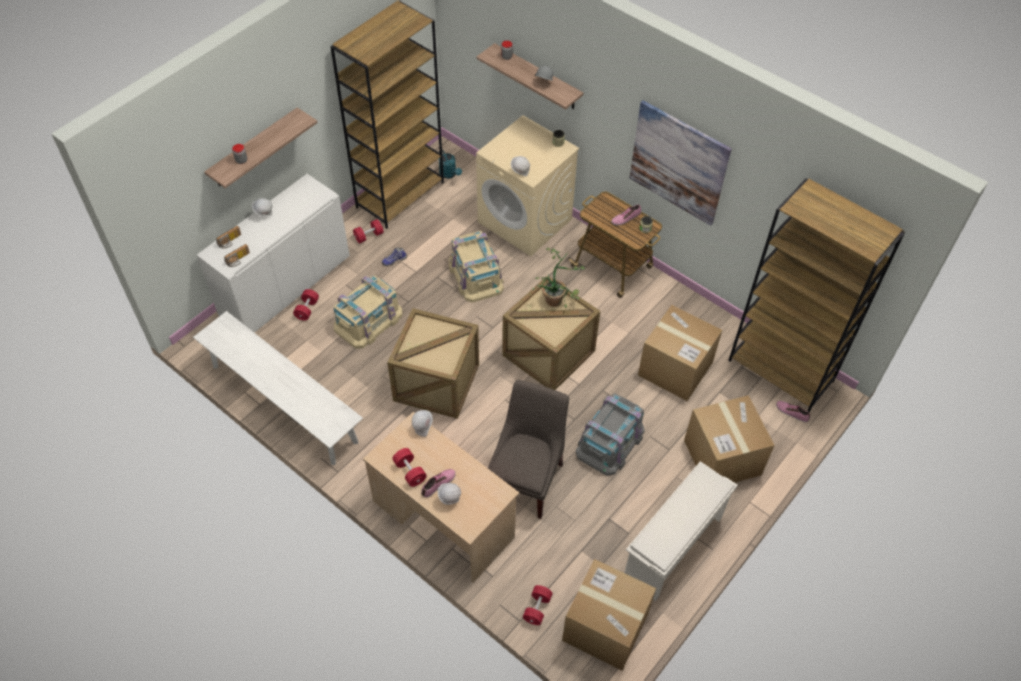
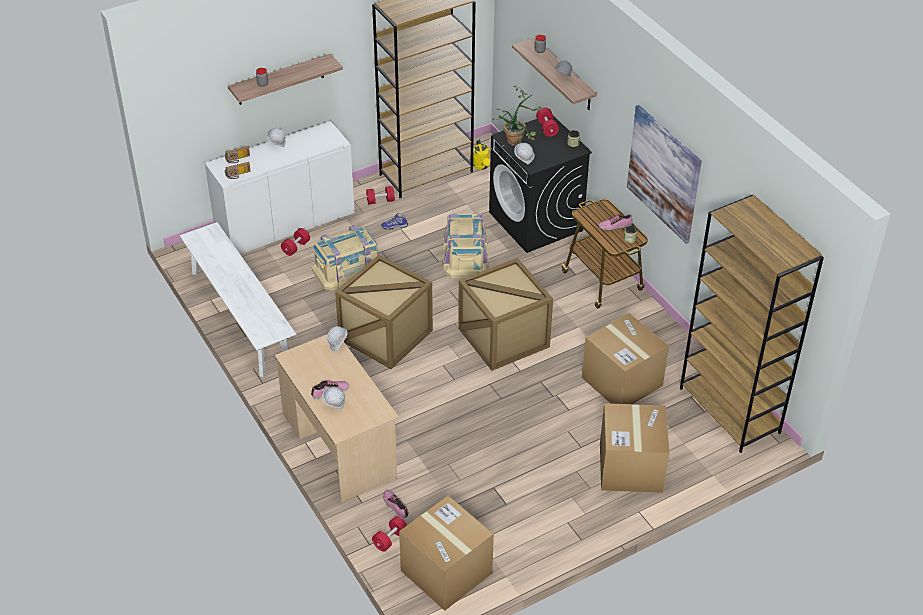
camera: 20 degrees right, 10 degrees down
(410, 472) = (310, 375): red dumbbell -> red dumbbell (547, 128)
(449, 174) = (482, 166): turquoise watering can -> yellow watering can
(525, 221) = (536, 222): beige washing machine -> black washing machine
(526, 478) = (432, 434): grey chair -> none
(557, 299) = (517, 279): potted plant -> potted plant (518, 140)
(610, 442) = (526, 426): grey storage box -> none
(673, 548) = (543, 528): white shoe rack -> none
(792, 412) = (722, 448): shoe -> shoe (395, 505)

